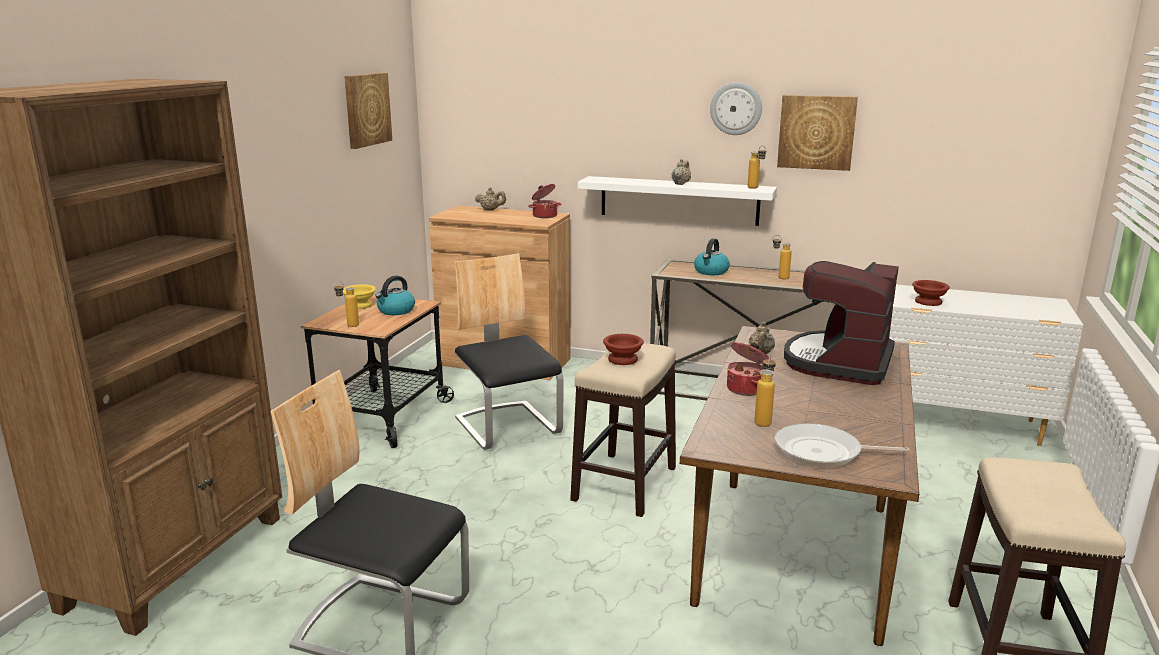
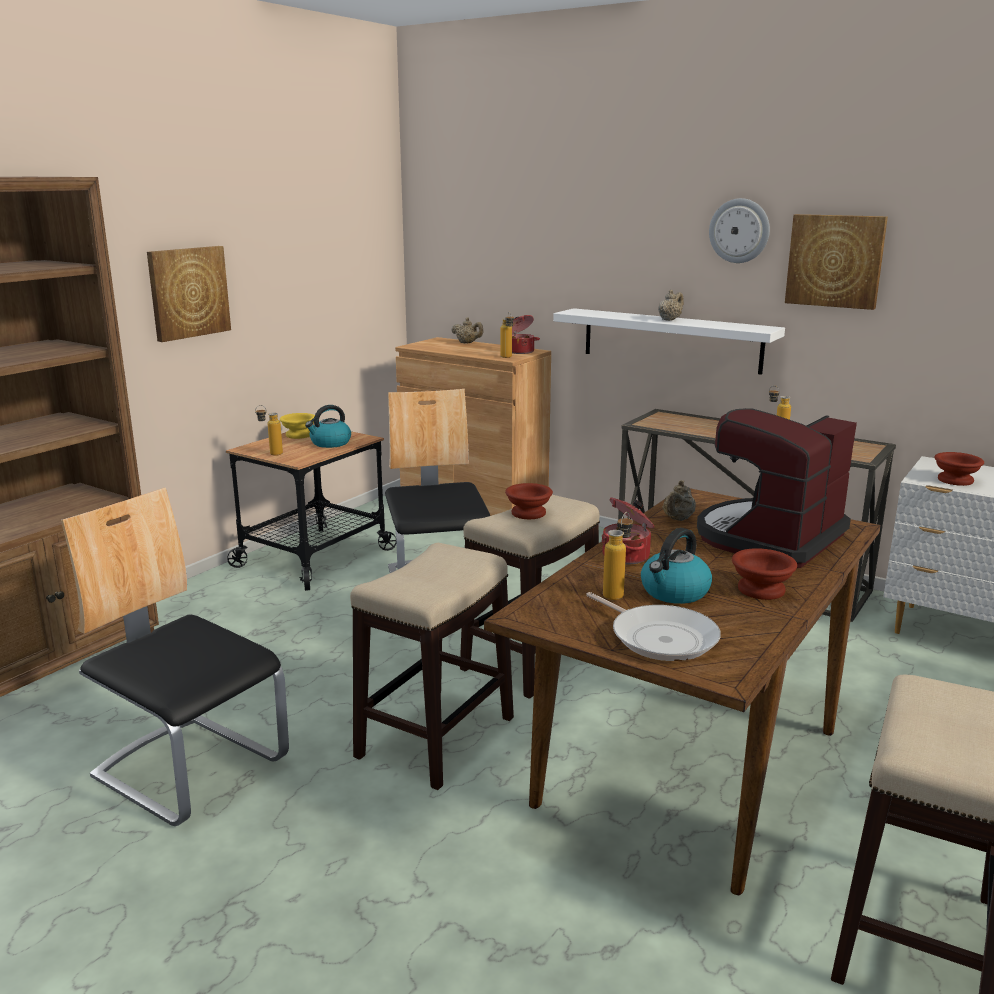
camera: 15 degrees right, 0 degrees up
(366, 109) = (331, 226): picture -> picture (188, 292)
(583, 560) = (437, 736): none -> stool
(711, 272) = (696, 426): kettle -> kettle (674, 592)
(755, 188) = (755, 328): bottle -> bottle (507, 357)
(823, 452) = (659, 638): frying pan -> frying pan turned 150 degrees counterclockwise
(866, 405) = (763, 590): none -> brown bowl

